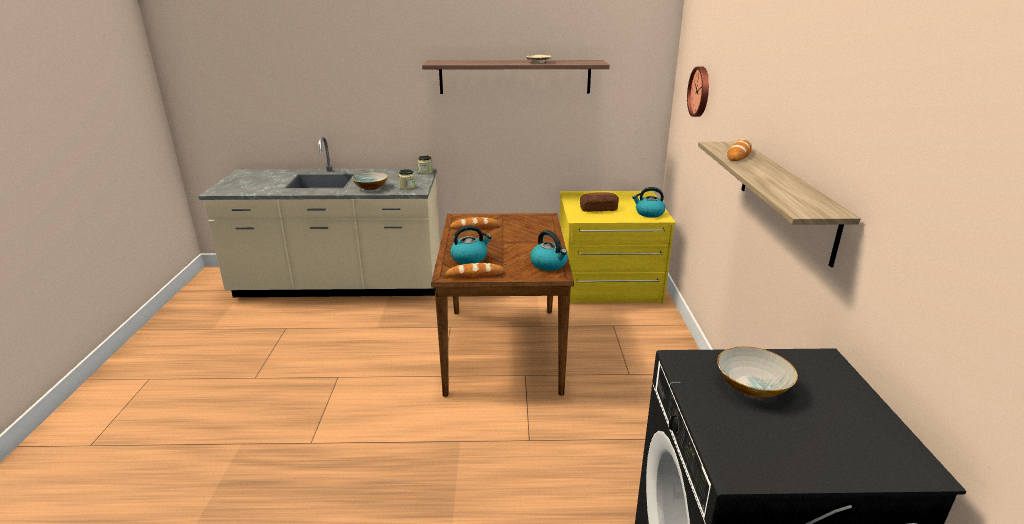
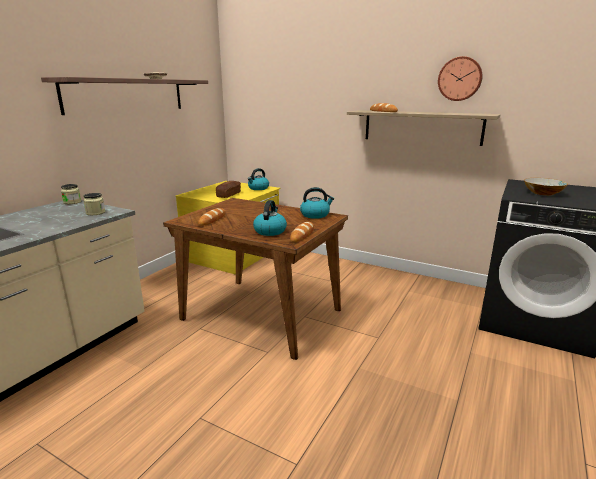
camera: 60 degrees left, 5 degrees down
(371, 187) = (56, 224): bowl -> none
(700, 91) = (277, 94): wall clock -> wall clock (460, 79)

